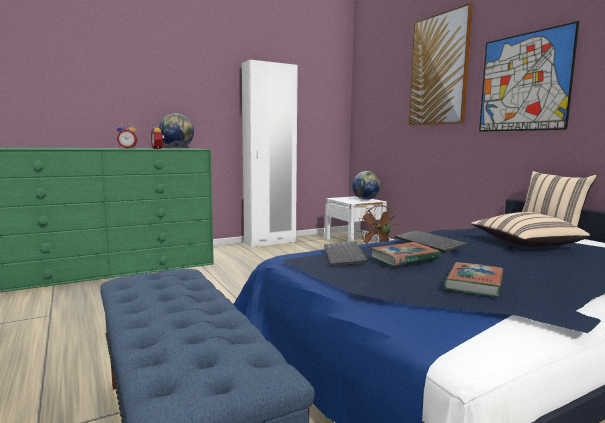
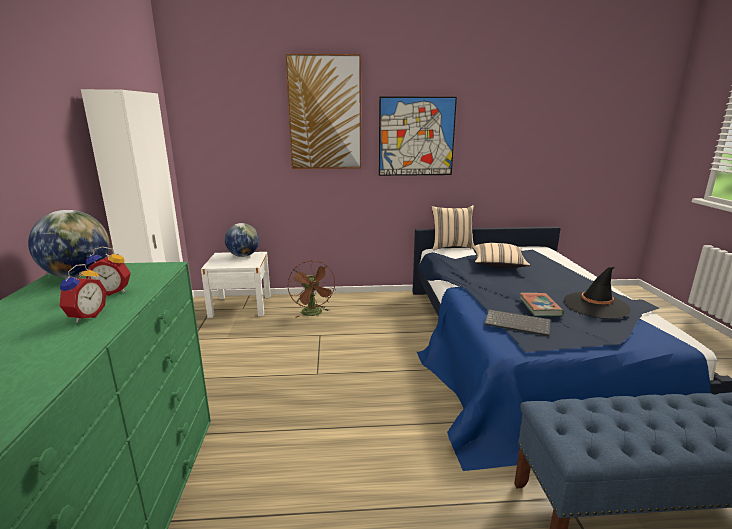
camera: 65 degrees left, 10 degrees up
(431, 243) = (496, 287): keyboard -> none
(474, 283) = (595, 305): book -> black hat

